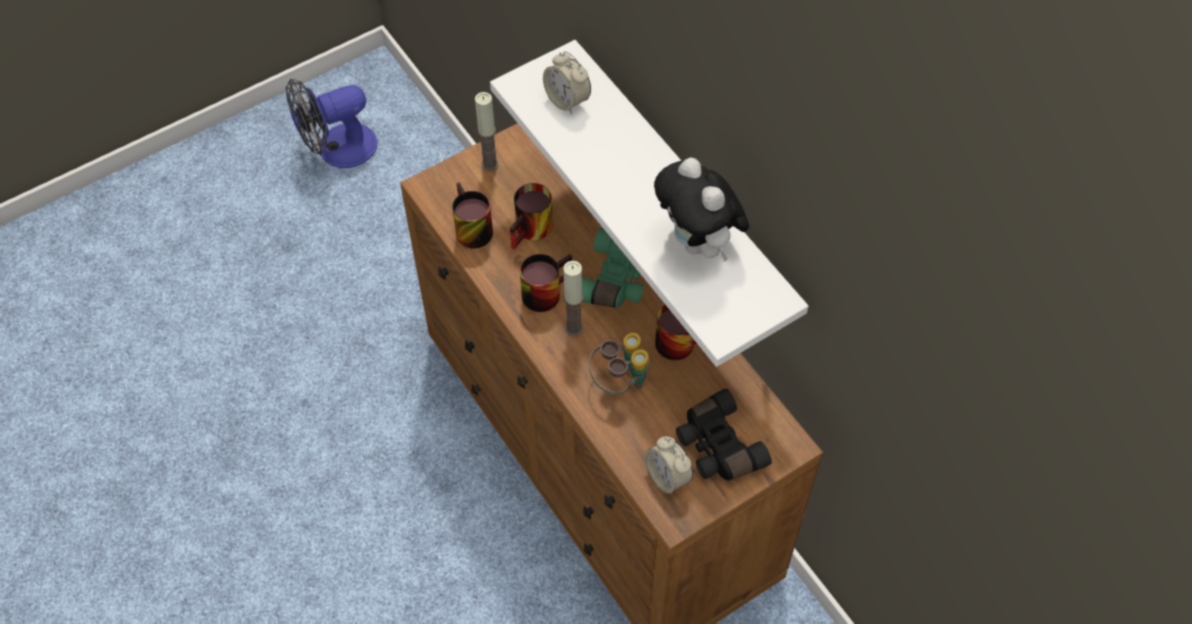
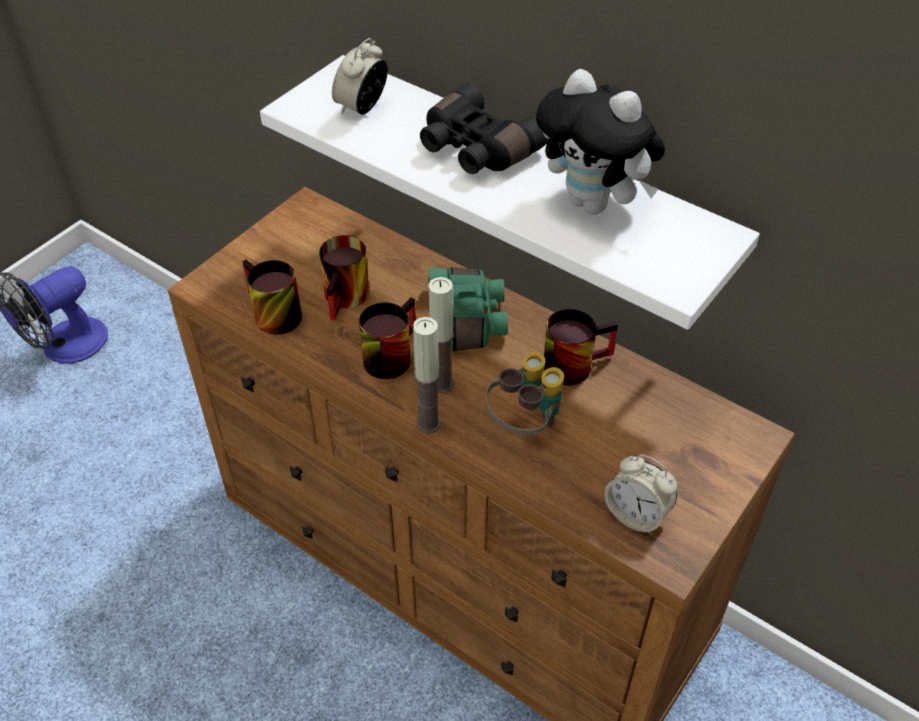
camera: 20 degrees left, 10 degrees down
(490, 164) = (269, 246): candle -> candle (428, 423)
(567, 100) = (362, 107): alarm clock -> alarm clock turned 90 degrees clockwise
(717, 447) = (675, 462): black binoculars -> black binoculars (475, 149)

